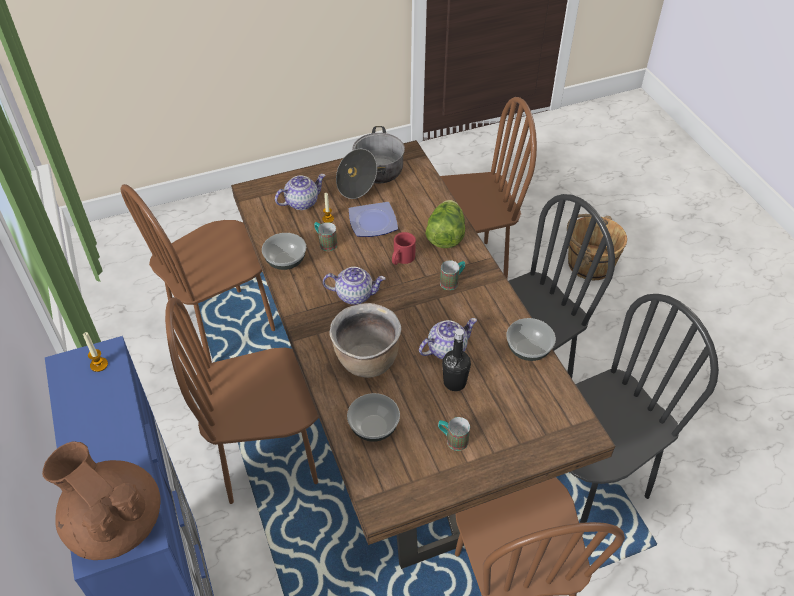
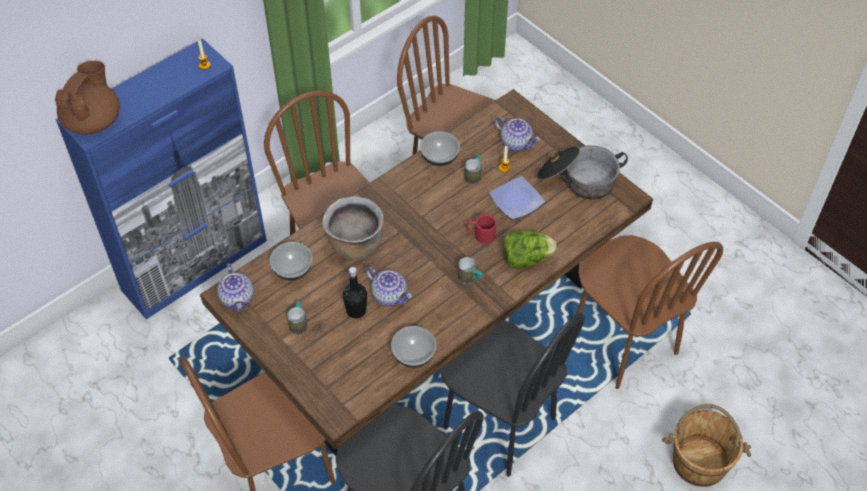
camera: 70 degrees right, 5 degrees up
(355, 295) = (423, 215): teapot -> teapot (238, 299)

